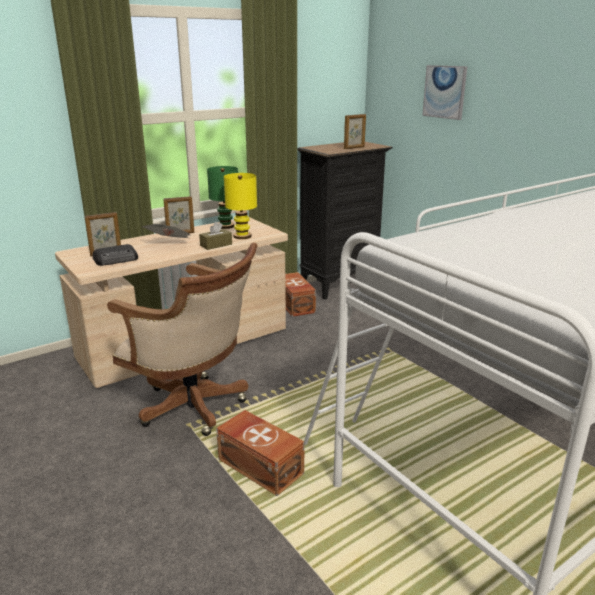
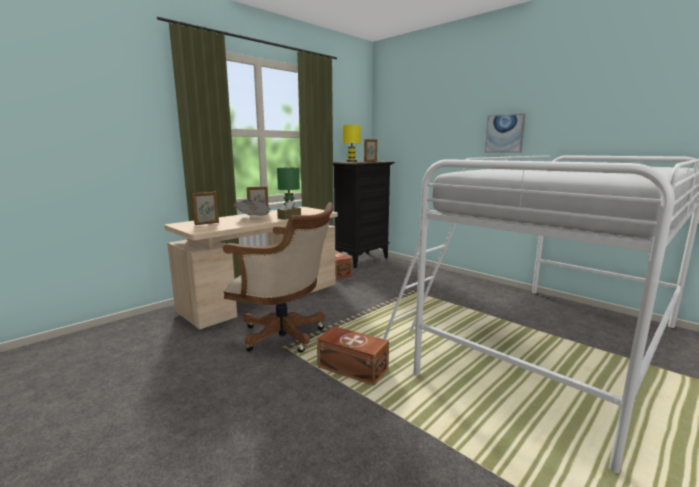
camera: 10 degrees left, 10 degrees down
(117, 259) = (217, 225): radio -> none
(241, 236) = (305, 213): yellow table lamp -> yellow table lamp (351, 161)
(445, 92) = (430, 122): picture -> picture (504, 134)

